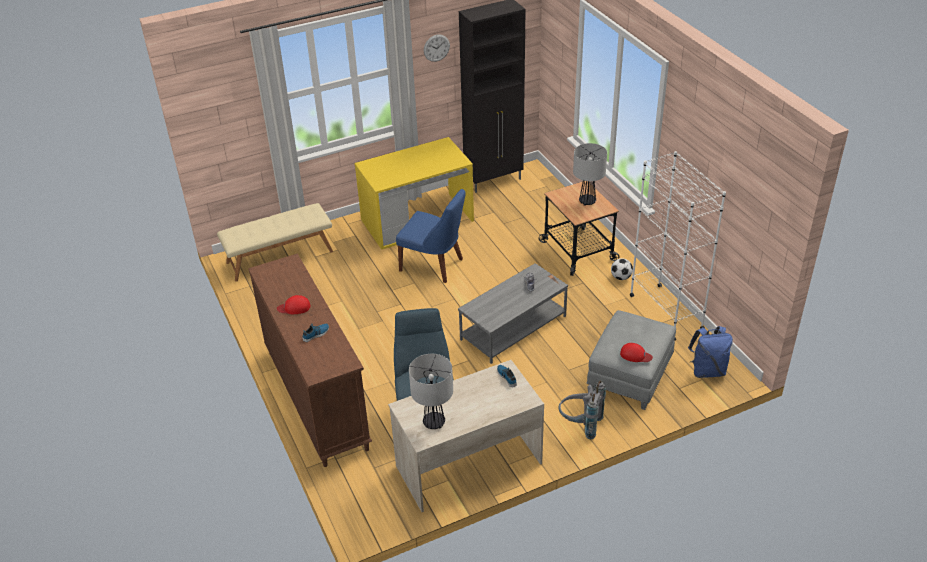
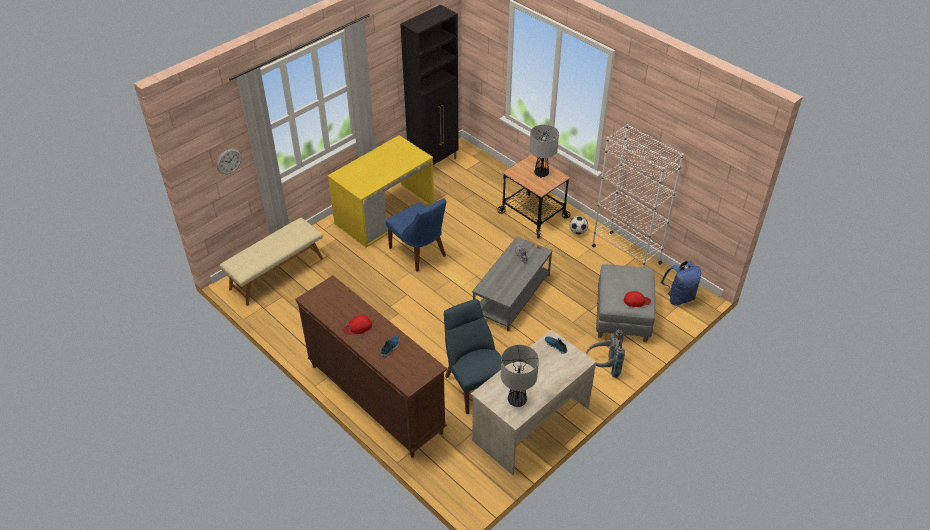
camera: 20 degrees left, 5 degrees up
(434, 265) = (419, 253): blue chair -> blue chair turned 45 degrees clockwise
(436, 48) = (384, 59): wall clock -> wall clock (229, 161)

